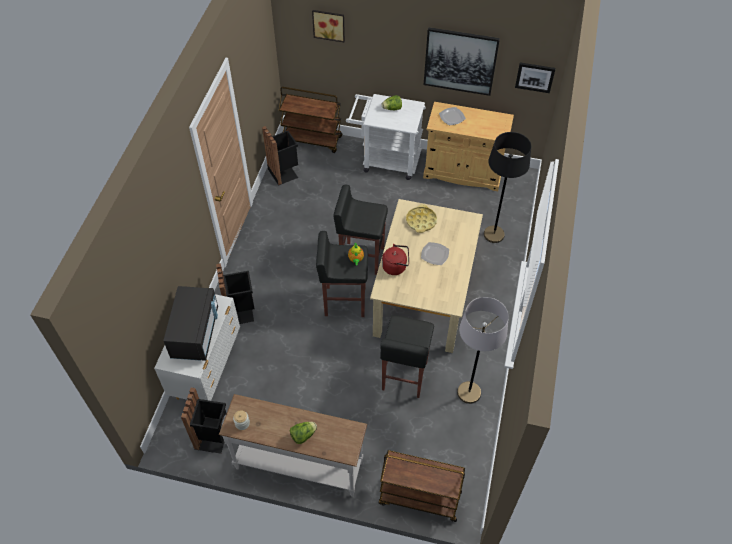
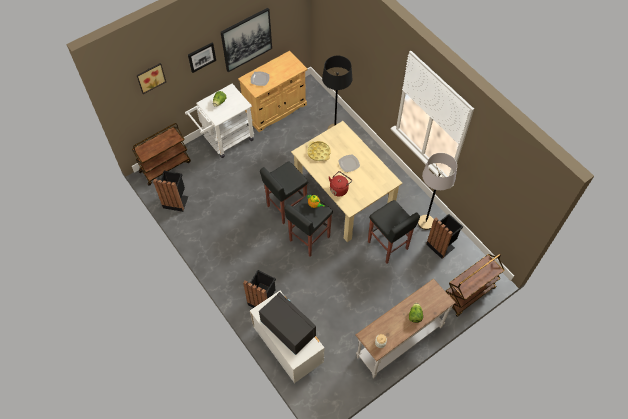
camera: 50 degrees left, 5 degrees up
(214, 437) = (341, 376): black trash can -> black trash can (441, 245)
(535, 77) = (294, 17): picture -> picture (201, 57)

